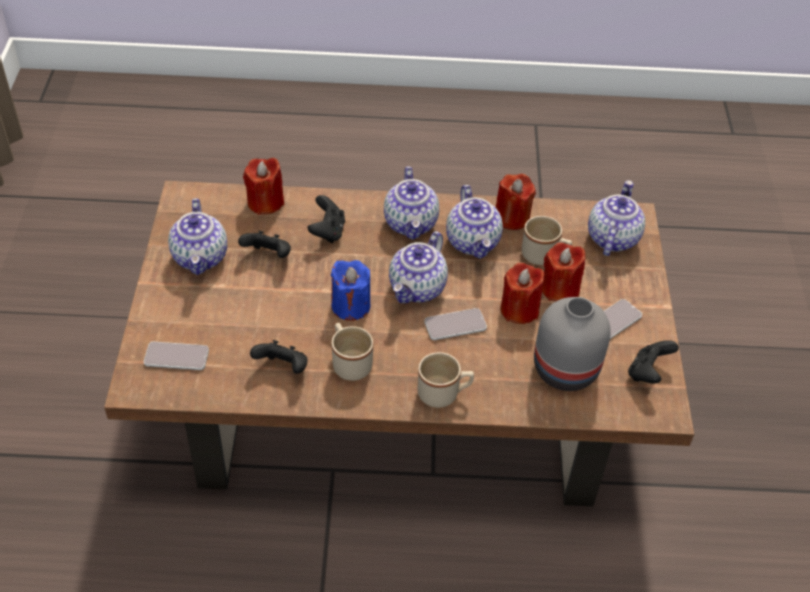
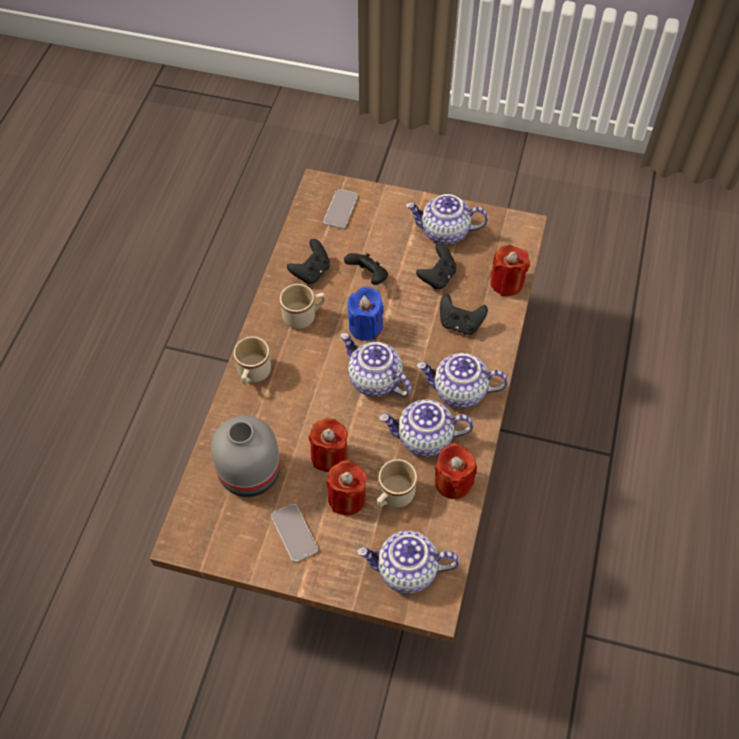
camera: 105 degrees right, 10 degrees up
(455, 325) = (324, 399): phone -> none
(612, 238) = (406, 571): teapot -> teapot turned 150 degrees clockwise
(648, 373) = (225, 542): black game controller -> black game controller (368, 277)

